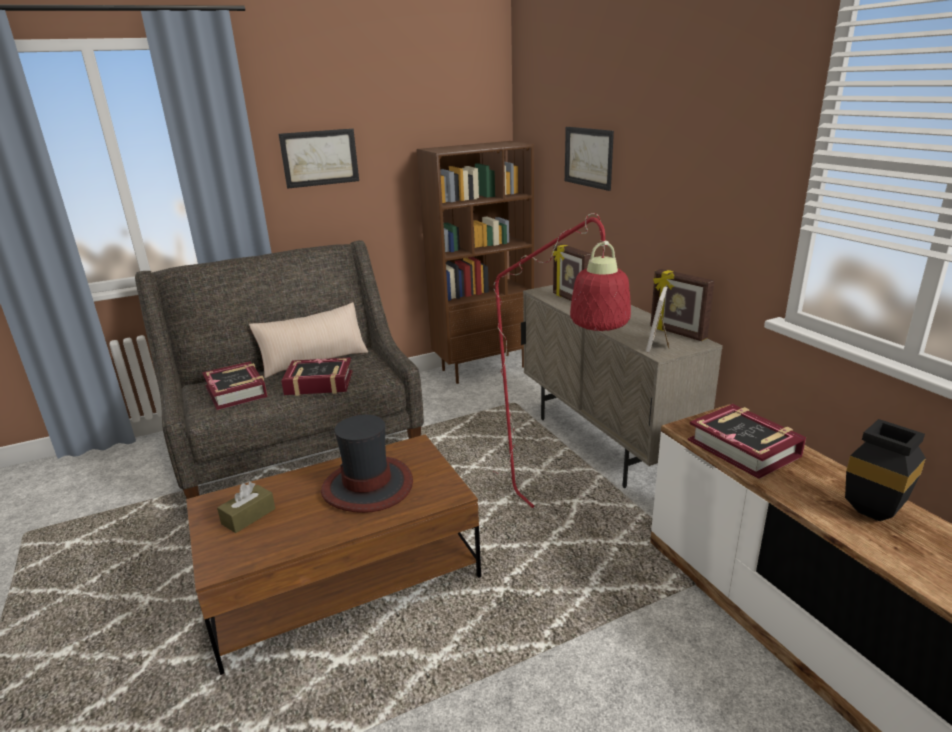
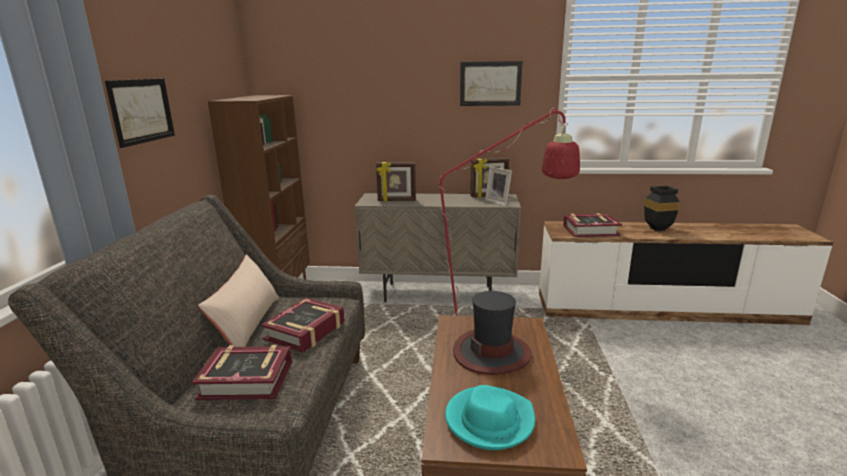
camera: 60 degrees left, 5 degrees down
(248, 516) = (489, 420): brown tissue box -> turquoise hat
(588, 157) = (366, 98): picture -> picture (490, 83)

